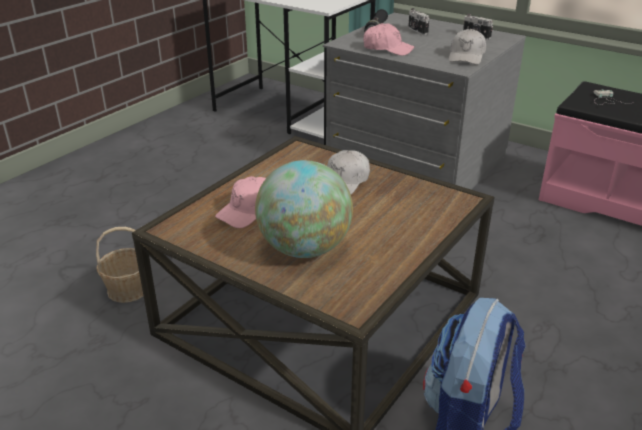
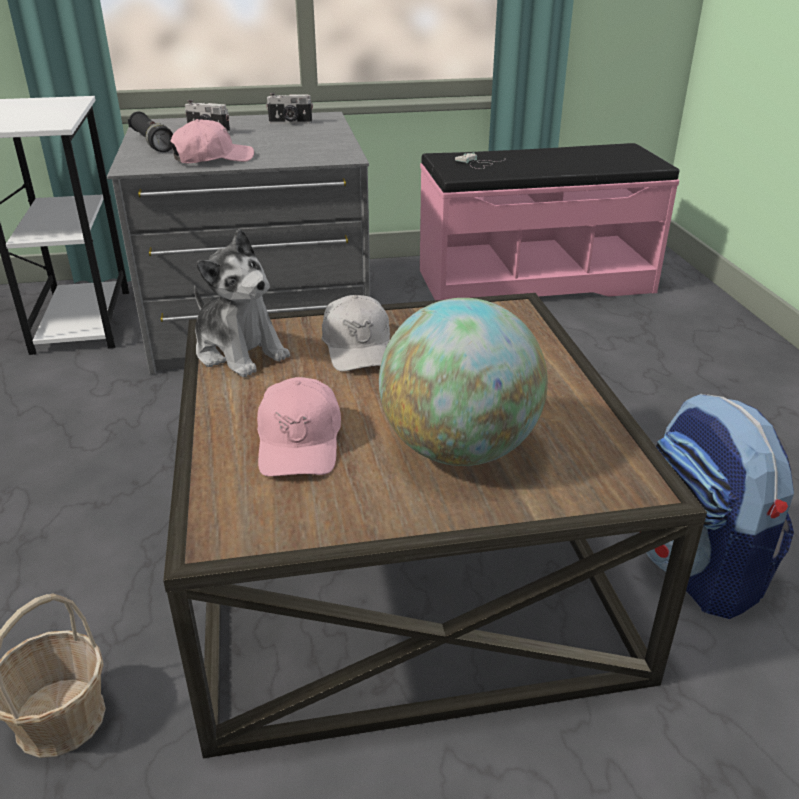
camera: 45 degrees left, 0 degrees up
(290, 160) = (240, 352): none -> plush toy
(466, 56) = (324, 144): white cap -> none

